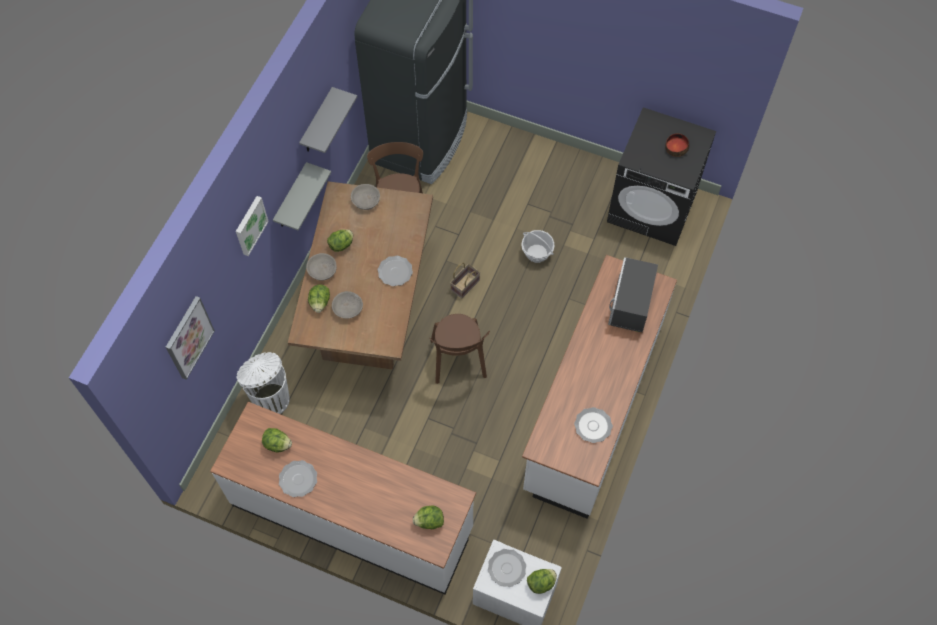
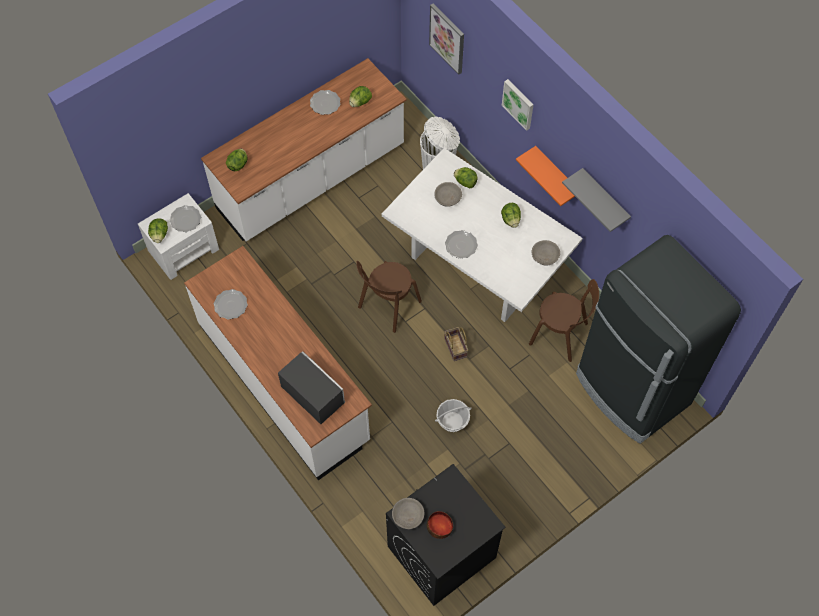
camera: 120 degrees right, 0 degrees up
(291, 198) = (556, 175): grey shelf -> orange shelf
(322, 270) = (494, 196): grey bowl -> grey bowl (408, 516)
(370, 309) = (476, 267): brown dining table -> white dining table
(458, 361) = (387, 306): brown chair -> brown chair turned 75 degrees counterclockwise

